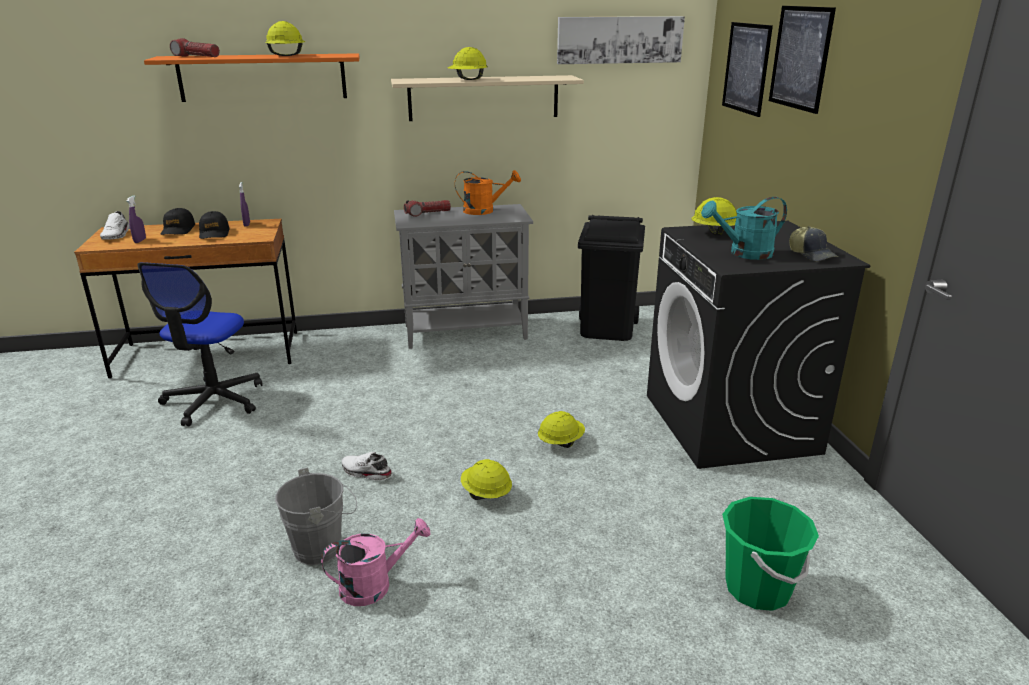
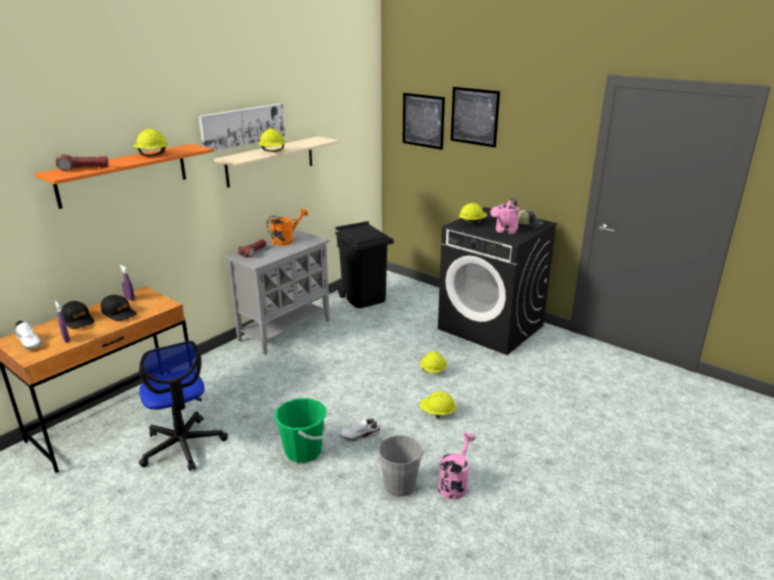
camera: 40 degrees left, 0 degrees up
(619, 40) = (339, 109): picture -> picture (243, 126)
(744, 254) = (504, 231): turquoise watering can -> pink watering can
(758, 588) = (593, 395): green bucket -> green bucket (303, 451)

